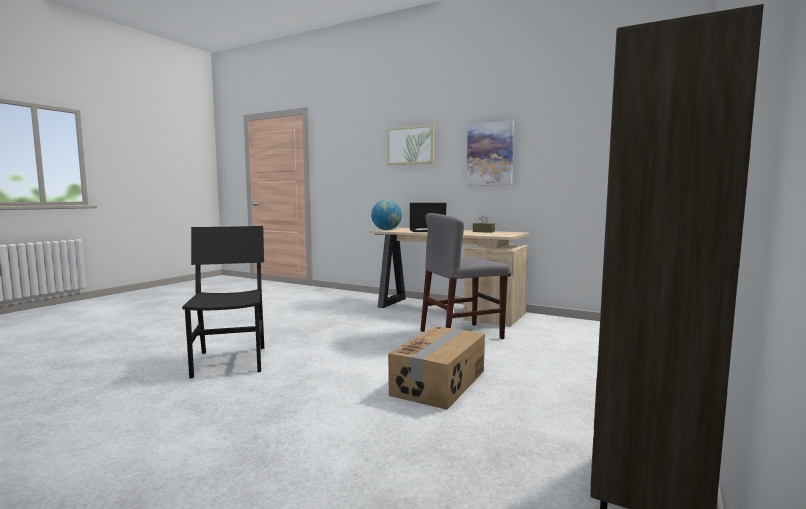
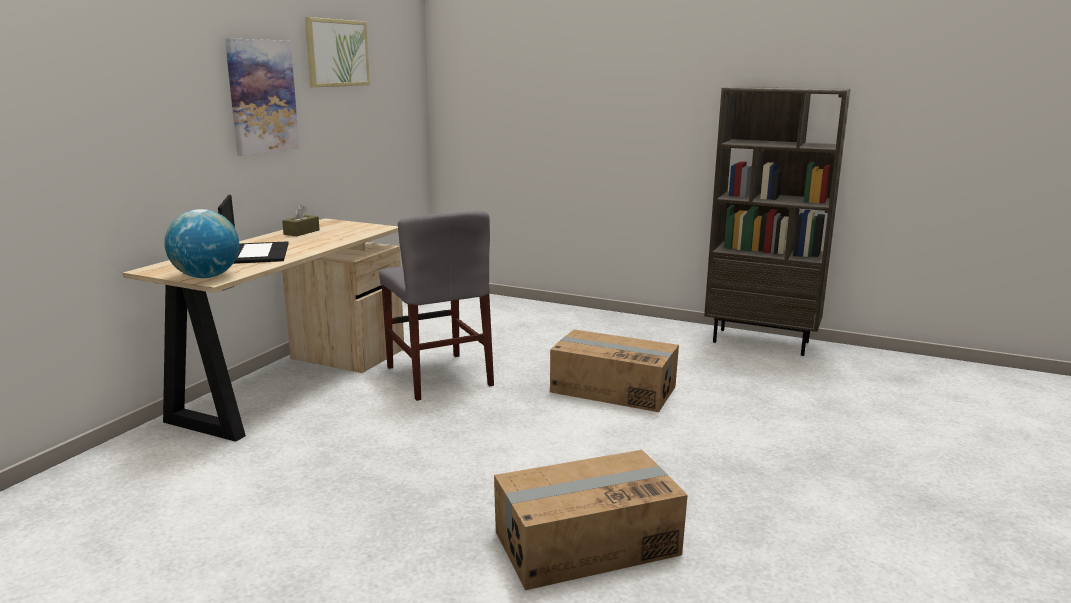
camera: 95 degrees left, 10 degrees up
(230, 361) = (585, 543): black chair -> cardboard box
(410, 145) = (117, 74): picture -> picture (337, 53)

